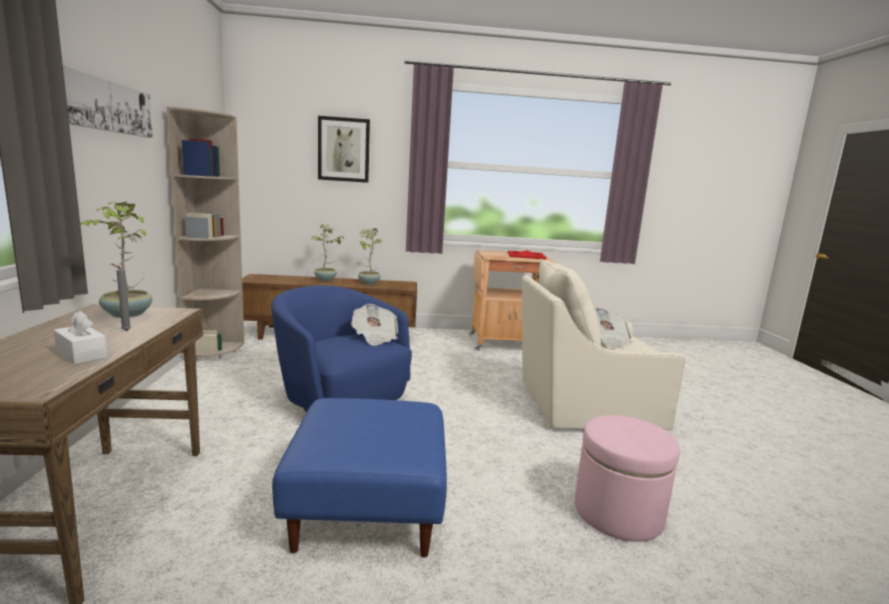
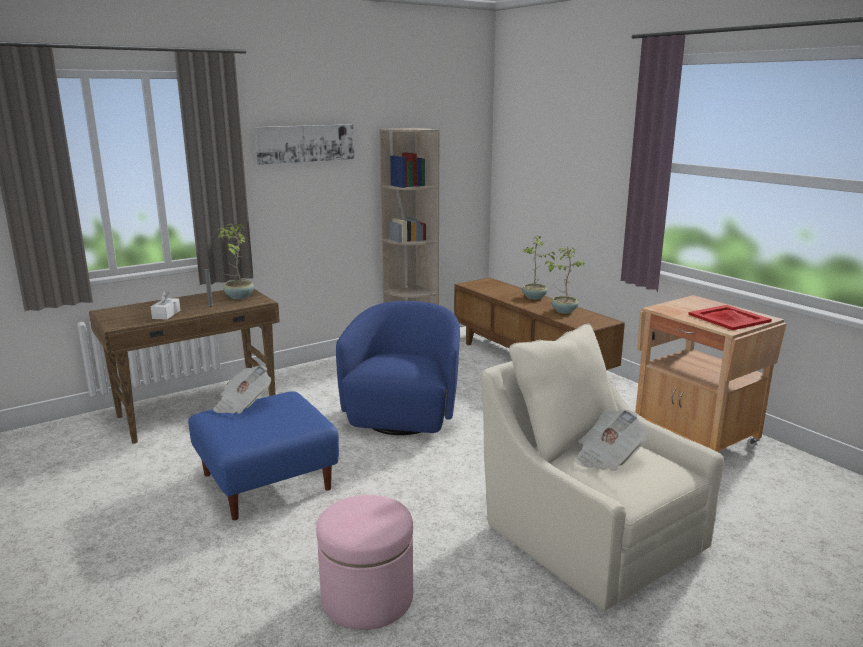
camera: 60 degrees right, 5 degrees up
(344, 150) = (578, 149): picture -> none
(374, 337) = (423, 364): newspaper -> newspaper (243, 404)

